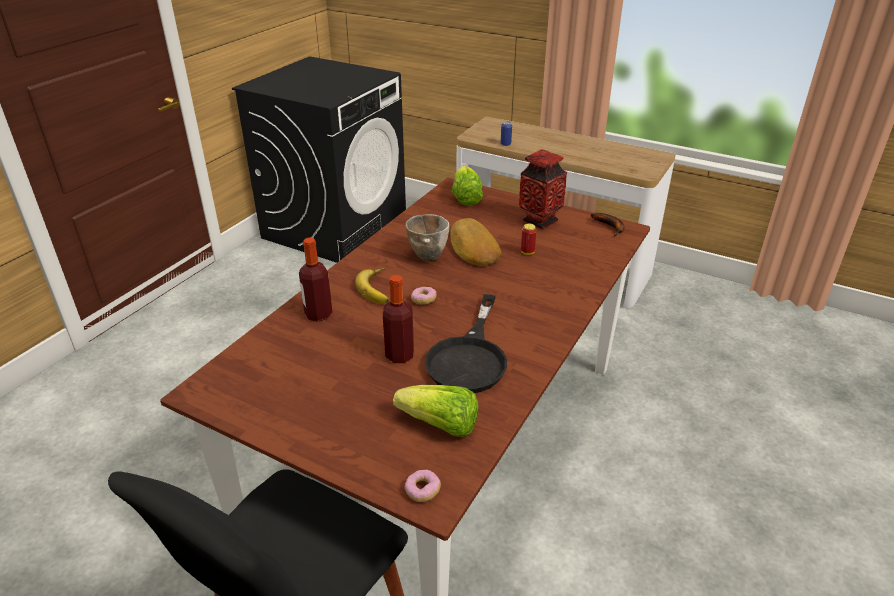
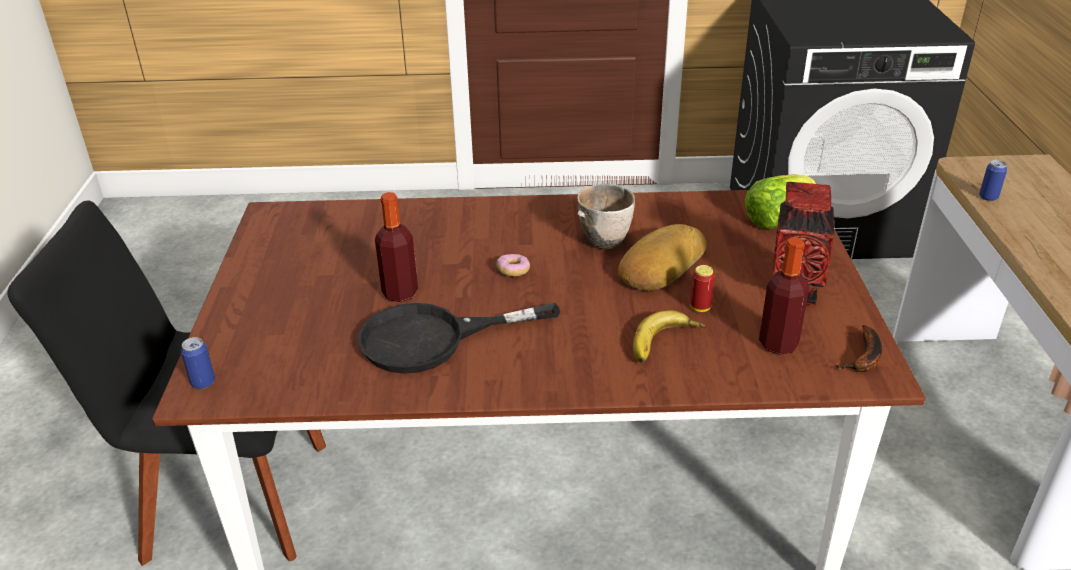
camera: 60 degrees right, 0 degrees up
(318, 314) = (428, 222): bottle -> bottle (778, 344)
(379, 289) = (506, 237): banana -> banana (666, 344)
(422, 491) = (203, 382): donut -> can
(440, 425) = (304, 359): lettuce -> none

